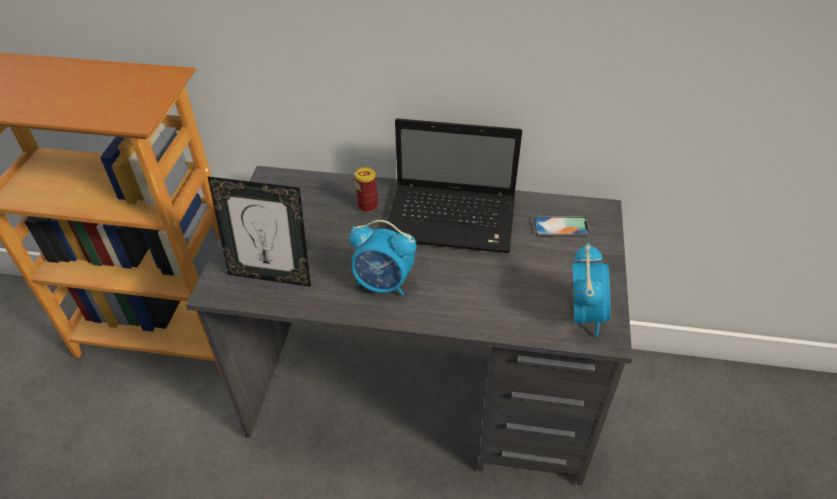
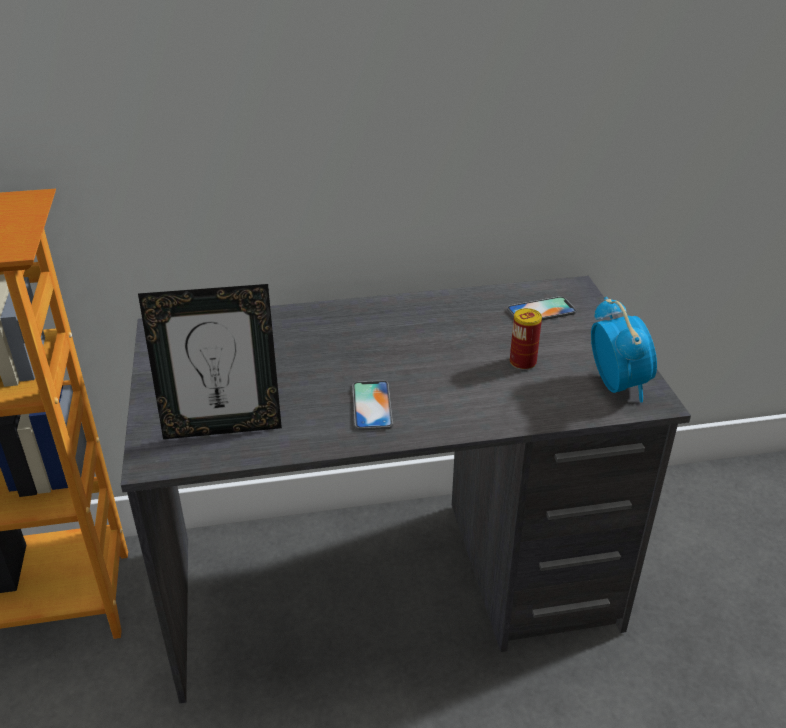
camera: 20 degrees left, 10 degrees down
(367, 206) = (306, 333): can -> can (522, 362)
(383, 284) = (372, 406): alarm clock -> phone
(454, 219) = (418, 327): laptop -> none

